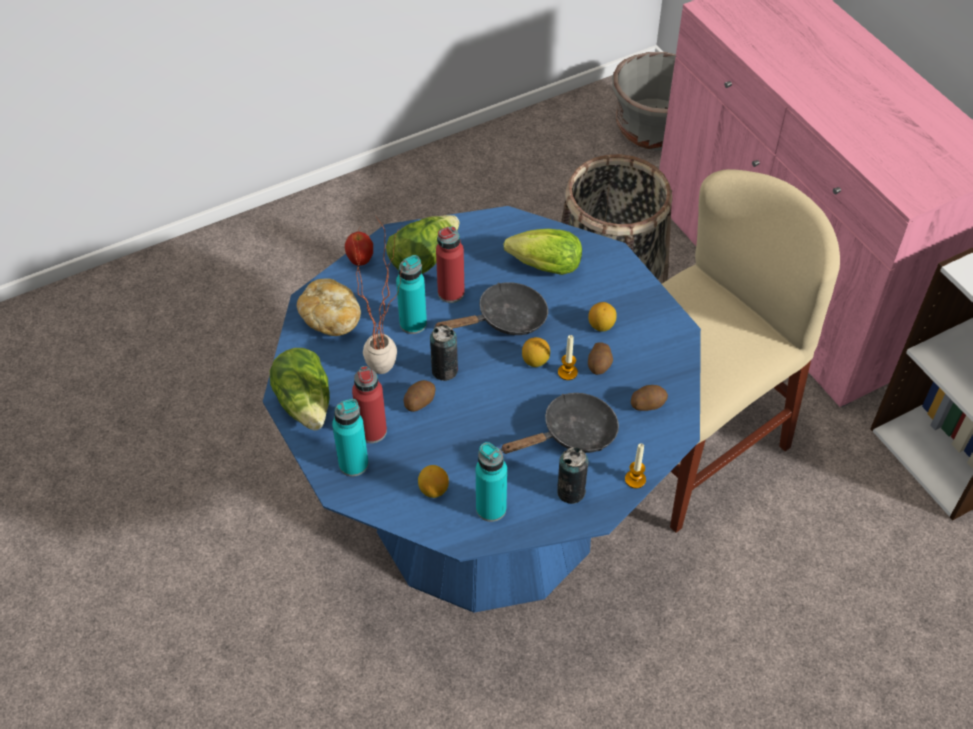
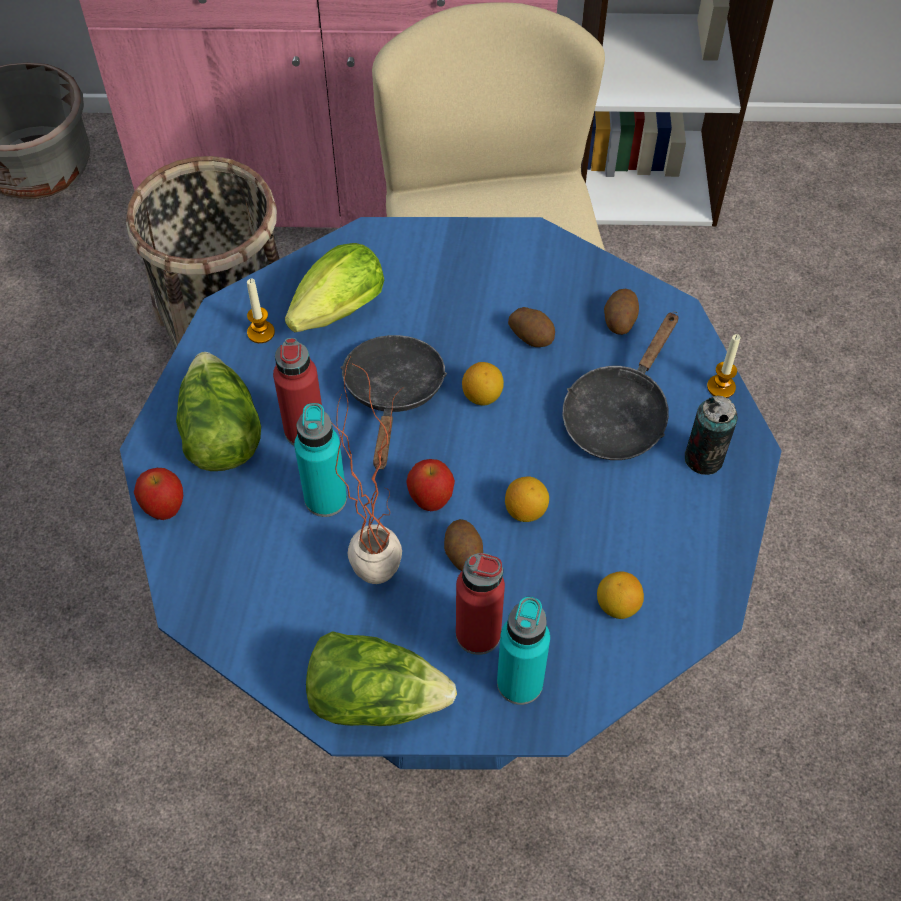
camera: 60 degrees left, 5 degrees up
(331, 317) = (241, 594): bread -> none
(444, 370) = (431, 500): can -> apple
(491, 509) = (682, 555): turquoise bottle -> none
(567, 372) = (522, 372): candle -> candle (261, 332)
(572, 434) = (619, 414): black frying pan -> black frying pan turned 150 degrees counterclockwise
(601, 326) = (473, 303): lemon -> lemon (525, 510)

